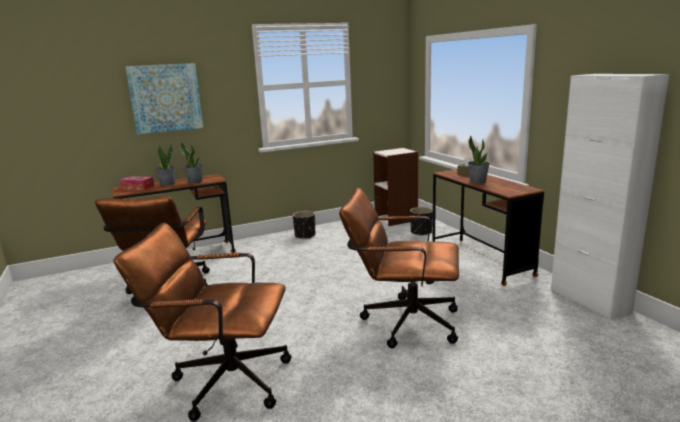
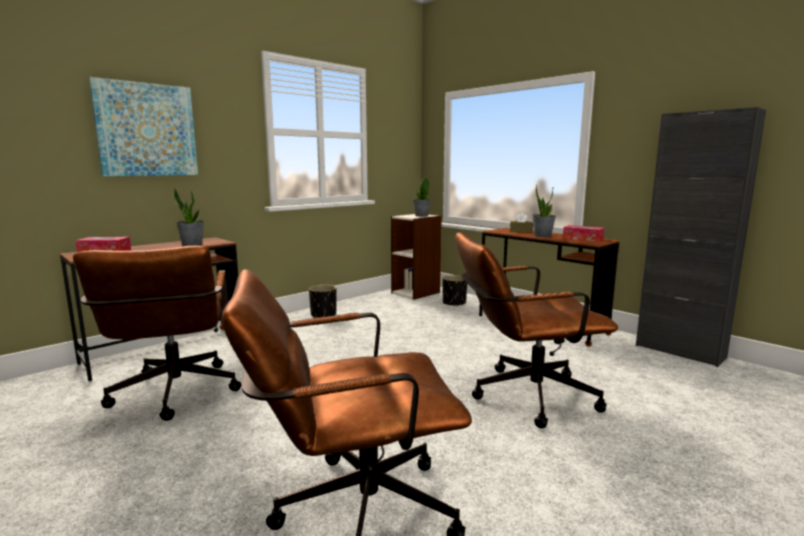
camera: 20 degrees left, 5 degrees down
(167, 184) = (150, 248): potted plant -> potted plant (421, 216)
(509, 187) = (582, 239): none -> tissue box
(589, 300) = (679, 351): white cabinet -> black cabinet

